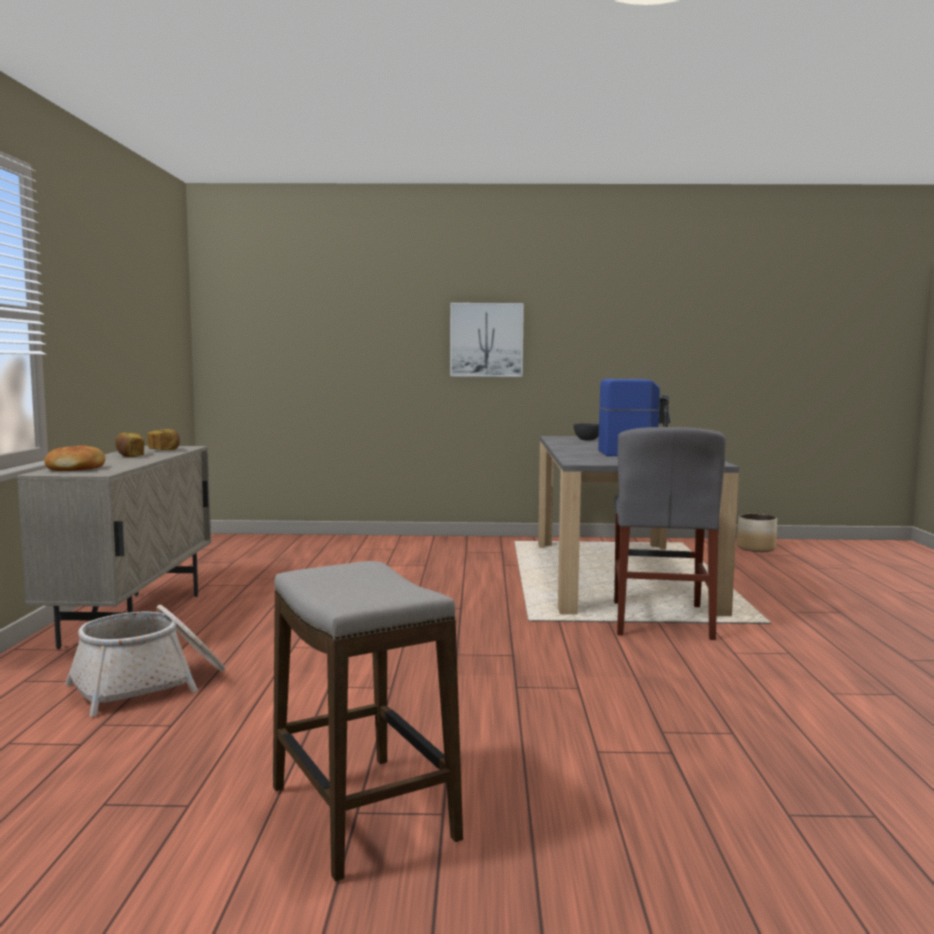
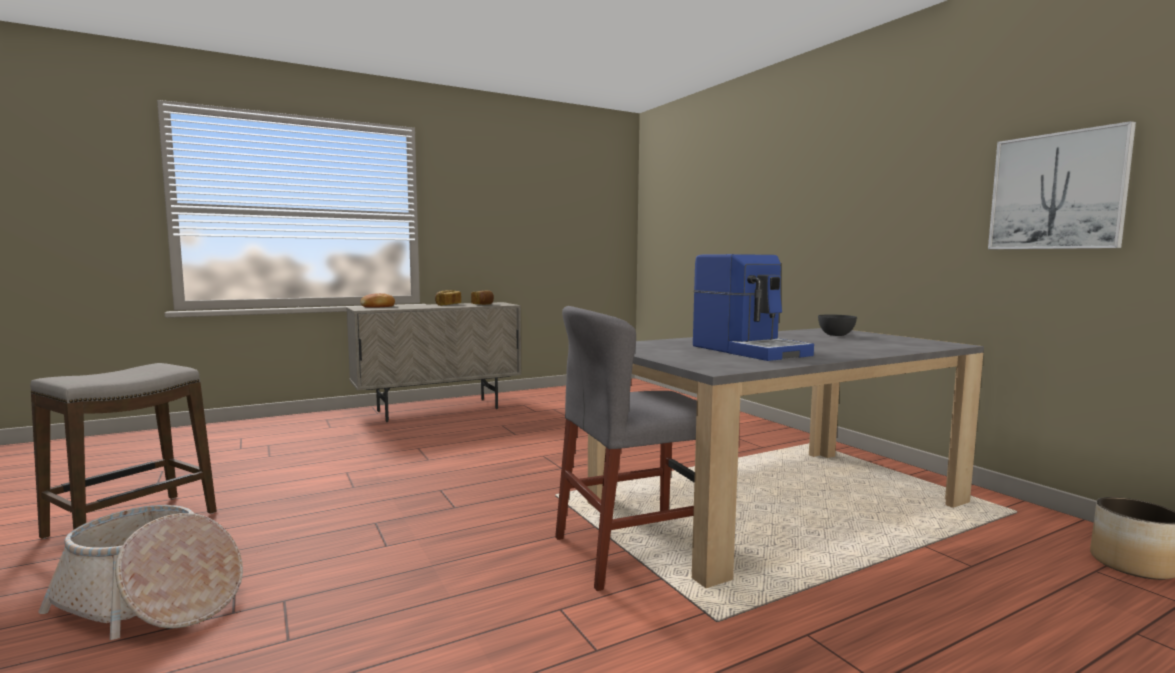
camera: 60 degrees right, 0 degrees up
(150, 684) = (330, 438): basket -> basket (152, 601)
(486, 340) = (817, 218): picture -> picture (1057, 191)

